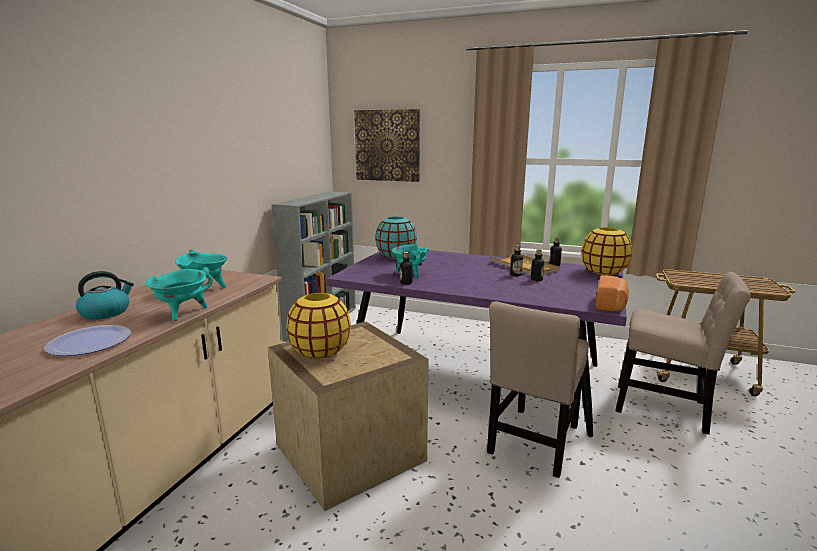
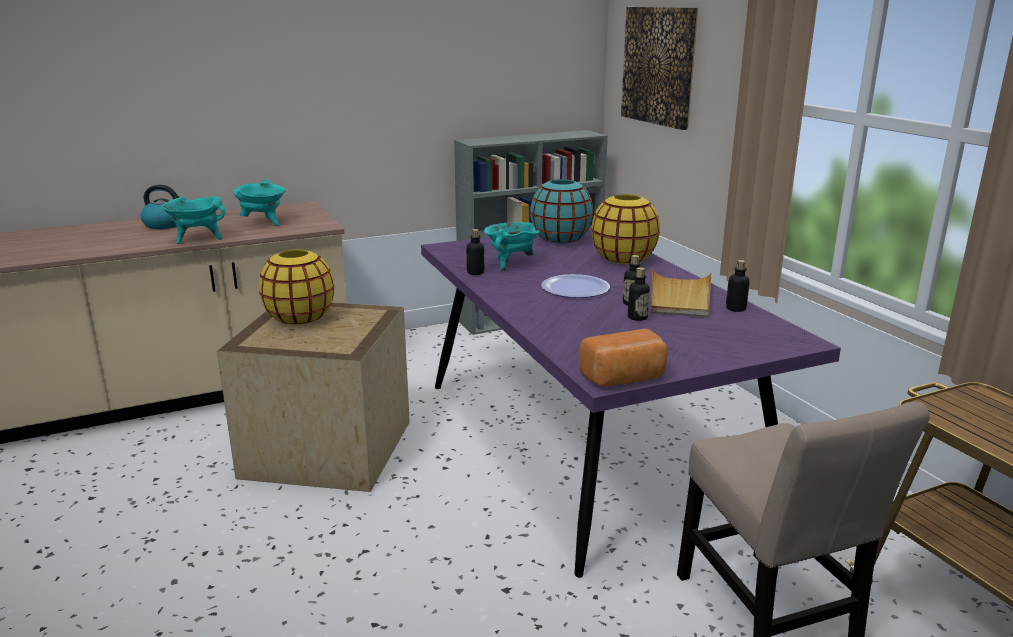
camera: 45 degrees right, 5 degrees up
(89, 342) = (107, 243): plate -> plate (575, 288)
(533, 443) = (497, 540): beige chair -> none
(603, 272) = (779, 341): yellow vase -> yellow vase (623, 259)

